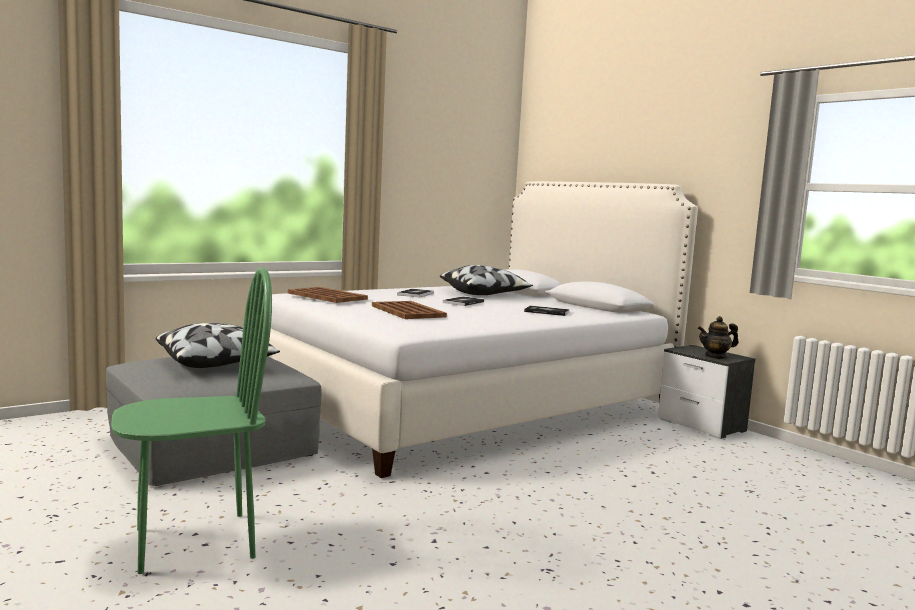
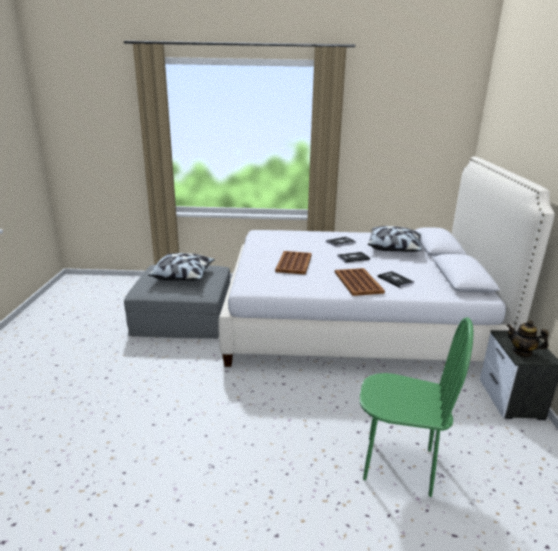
camera: 40 degrees right, 15 degrees up
(194, 542) = (104, 375): green chair -> green chair (398, 465)
(327, 296) = (274, 239): brown tray -> brown tray (358, 282)

